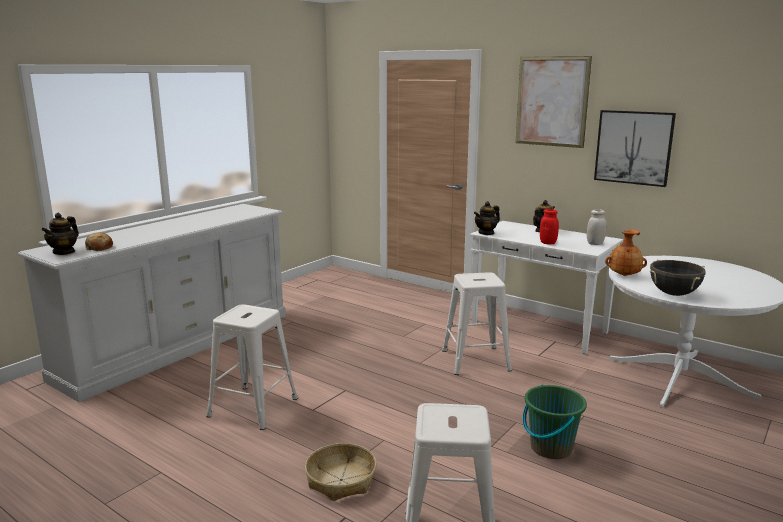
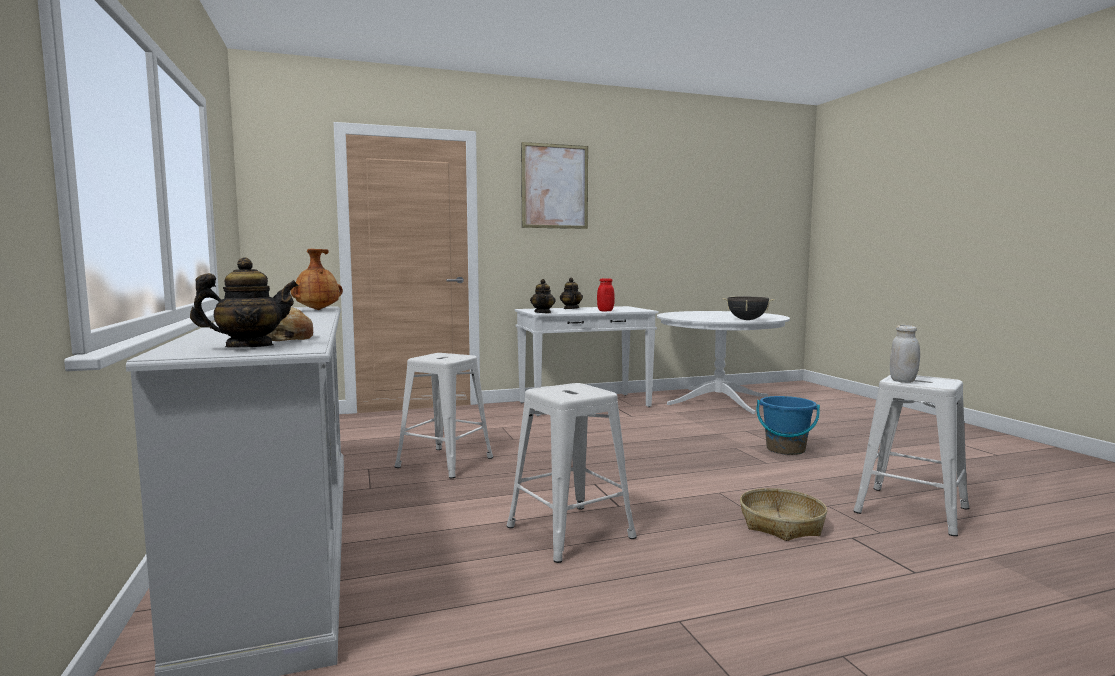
camera: 55 degrees left, 10 degrees down
(64, 252) = (249, 347): teapot -> teapot turned 75 degrees counterclockwise
(475, 360) = (609, 432): white stool -> white stool (445, 462)
(550, 448) = (785, 449): green bucket -> blue bucket
(595, 243) = (629, 308): white jar -> white jar (903, 381)
(624, 275) = (693, 319): brown vase -> brown vase (317, 310)
(633, 147) = (628, 226): picture -> none

